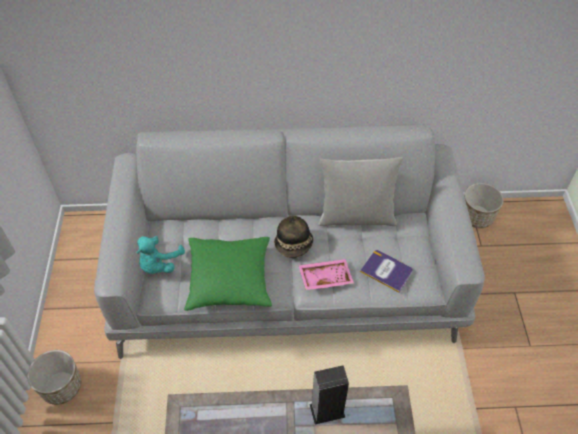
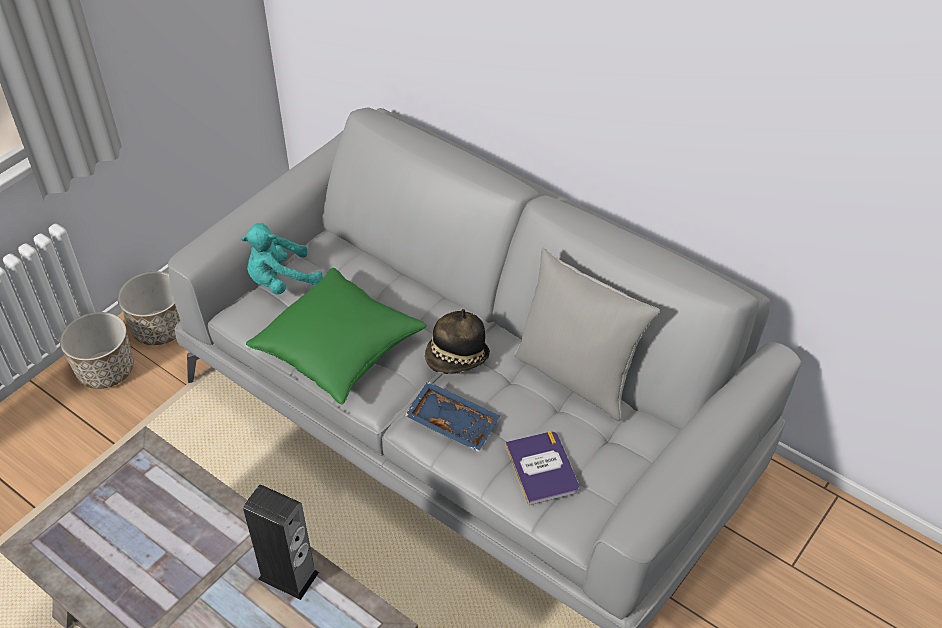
camera: 40 degrees right, 5 degrees down
(325, 277) = (453, 422): pink tray -> blue tray
(476, 217) = (828, 522): planter -> planter (160, 328)

